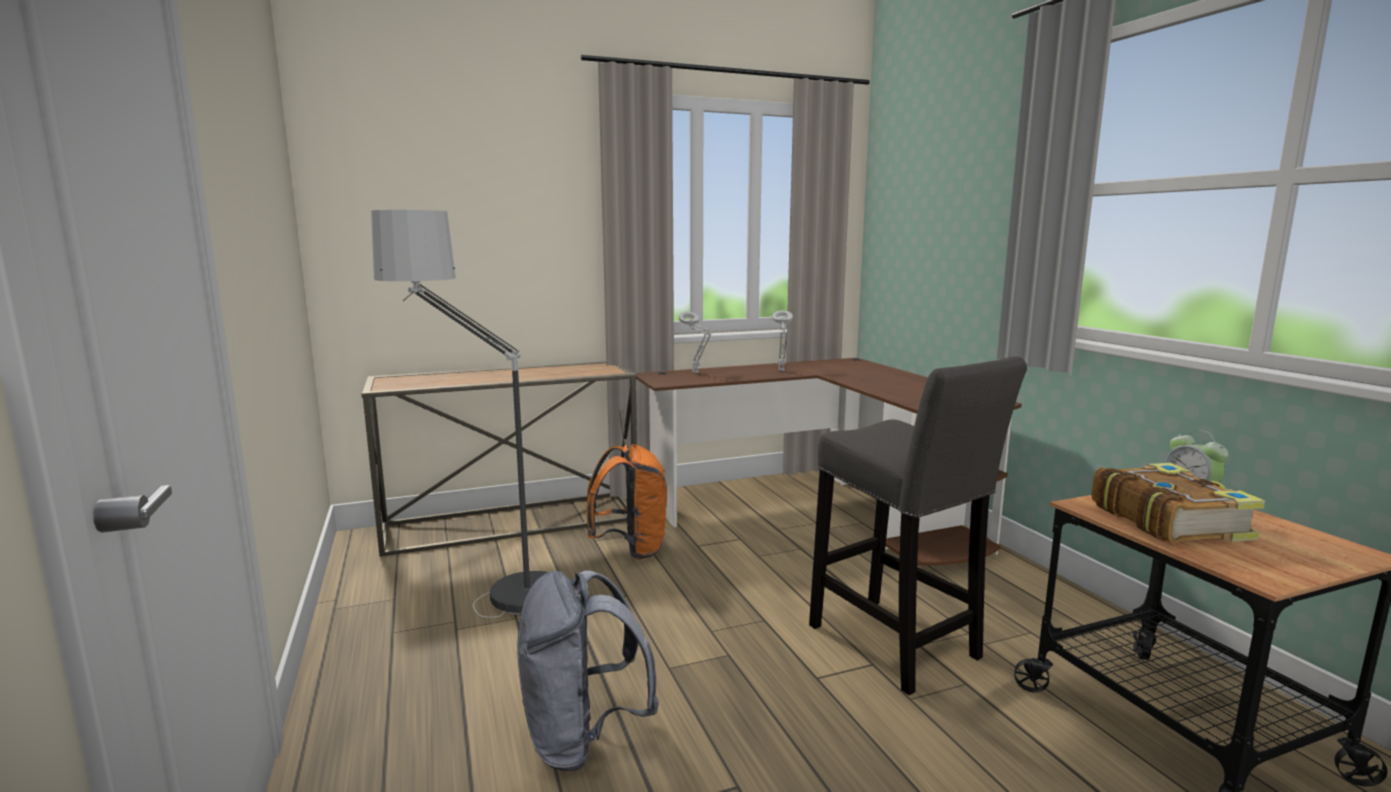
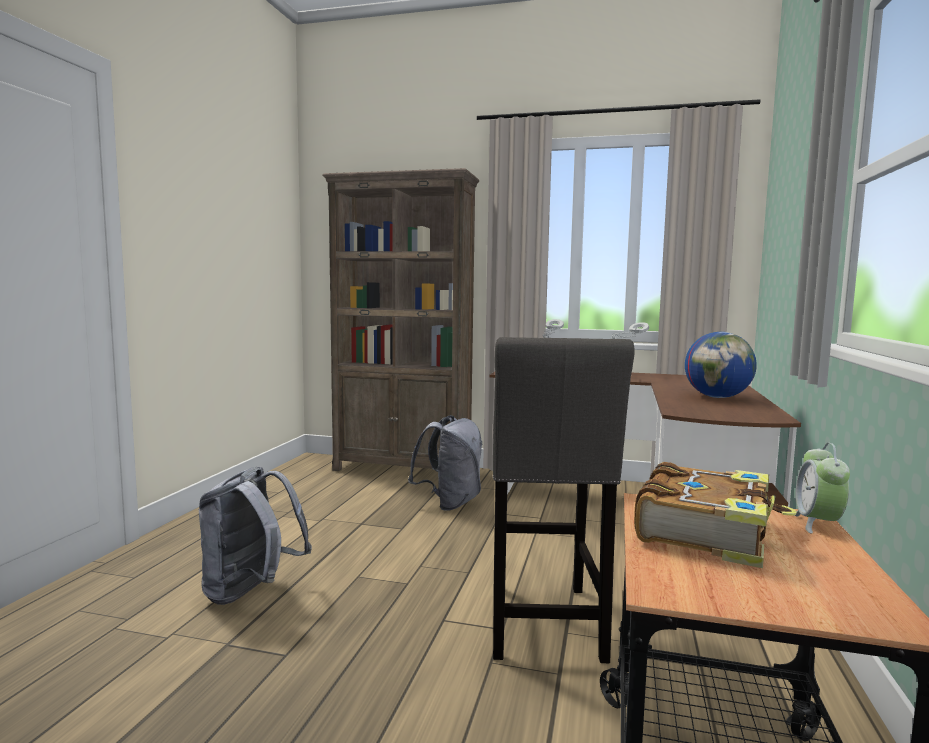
camera: 35 degrees right, 5 degrees down
(481, 585) = (330, 498): floor lamp -> none
(512, 521) = (403, 469): console table -> brown bookcase
(631, 549) = (449, 503): orange backpack -> grey backpack
(908, 385) = (717, 397): none -> globe

